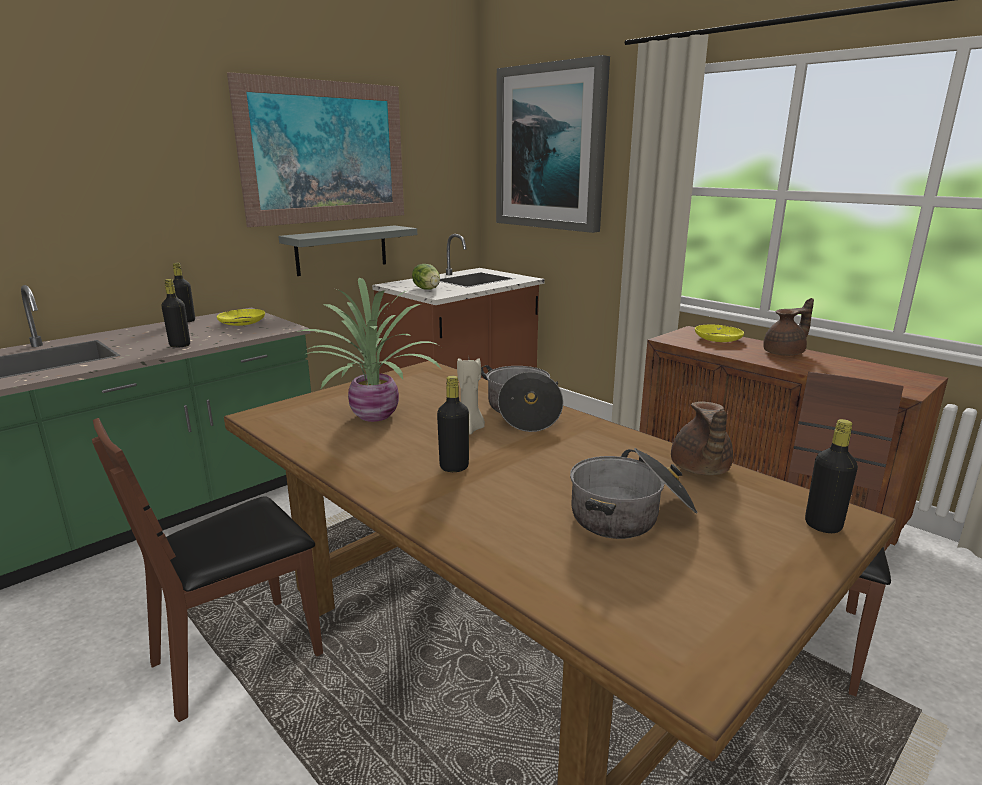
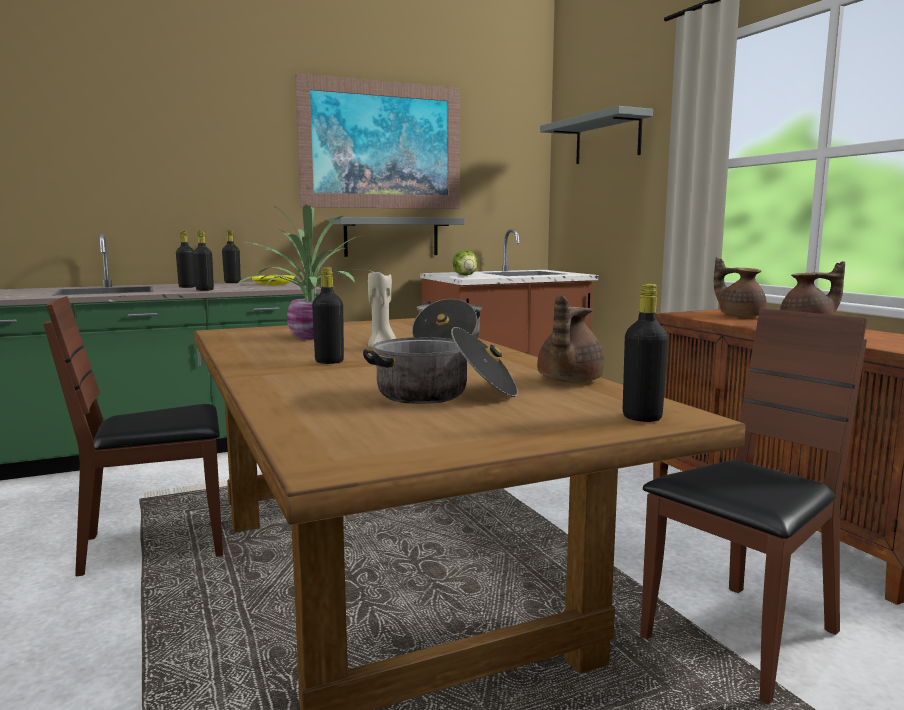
camera: 20 degrees right, 10 degrees down
(147, 339) = (187, 287): none -> black bottle
(550, 148) = (607, 139): picture -> grey shelf
(717, 339) = (739, 316): yellow plate -> brown teapot

